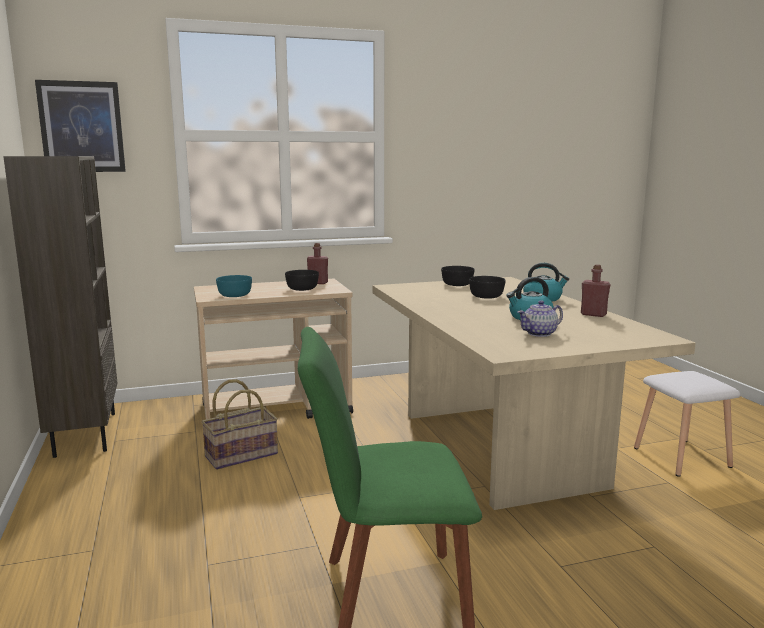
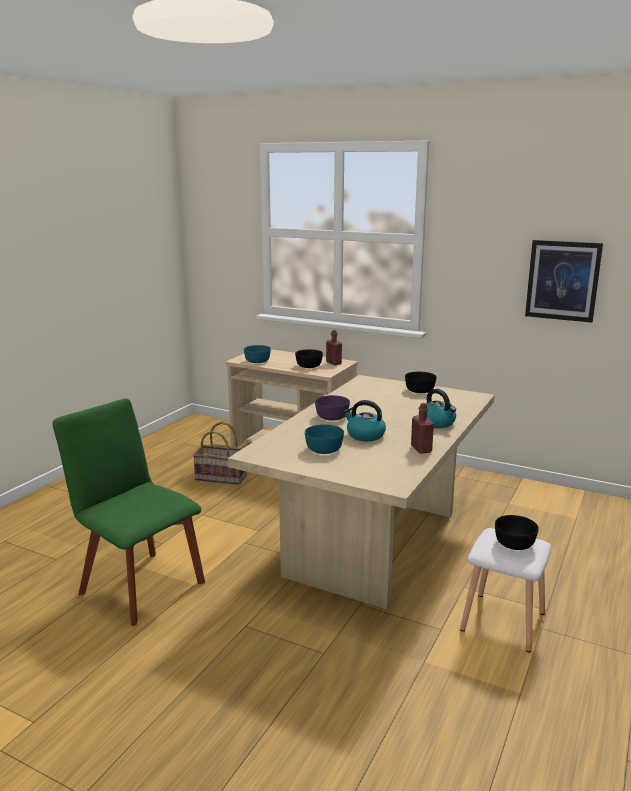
camera: 45 degrees right, 5 degrees up
(82, 127) = (210, 223): picture -> picture (562, 280)
(84, 434) = (178, 433): brown bookcase -> none
(461, 313) = (332, 416): none -> purple bowl
(485, 296) = (401, 407): black bowl -> black bowl (514, 543)
(540, 333) = (324, 449): teapot -> turquoise bowl

